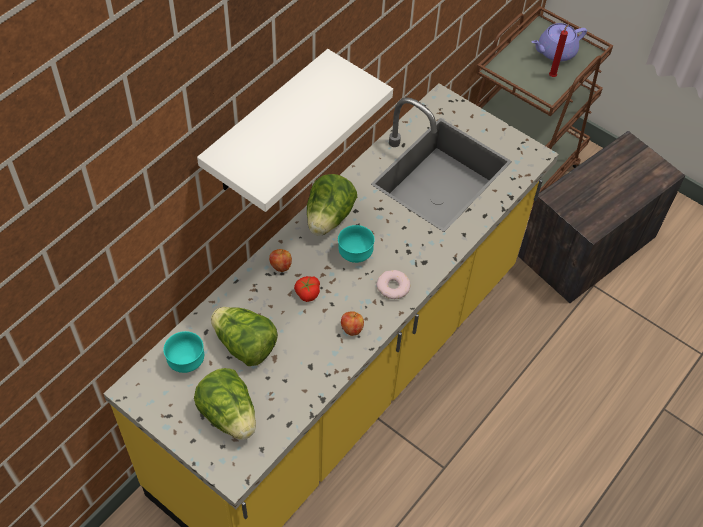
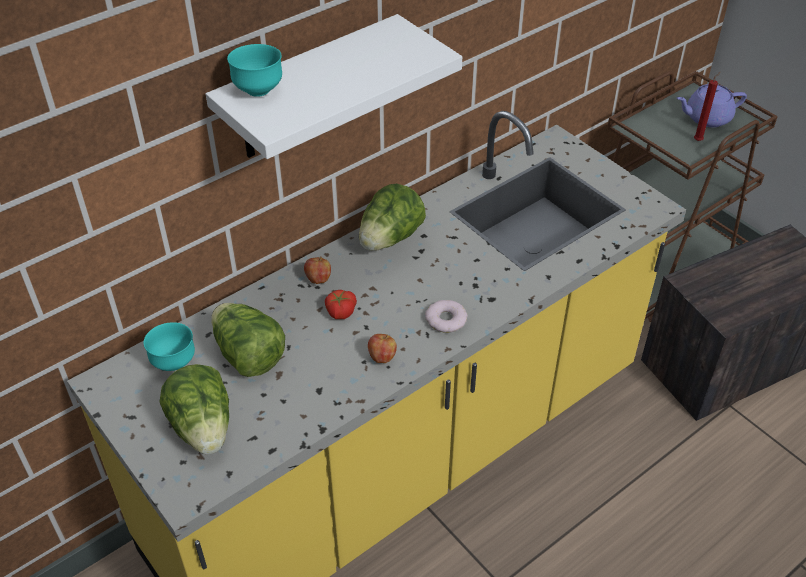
camera: 15 degrees right, 10 degrees down
(355, 254) = (409, 280): turquoise bowl -> turquoise bowl (258, 90)

